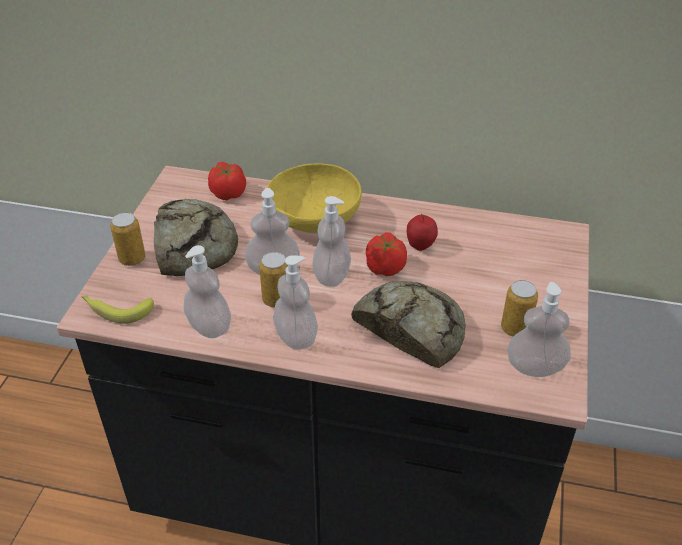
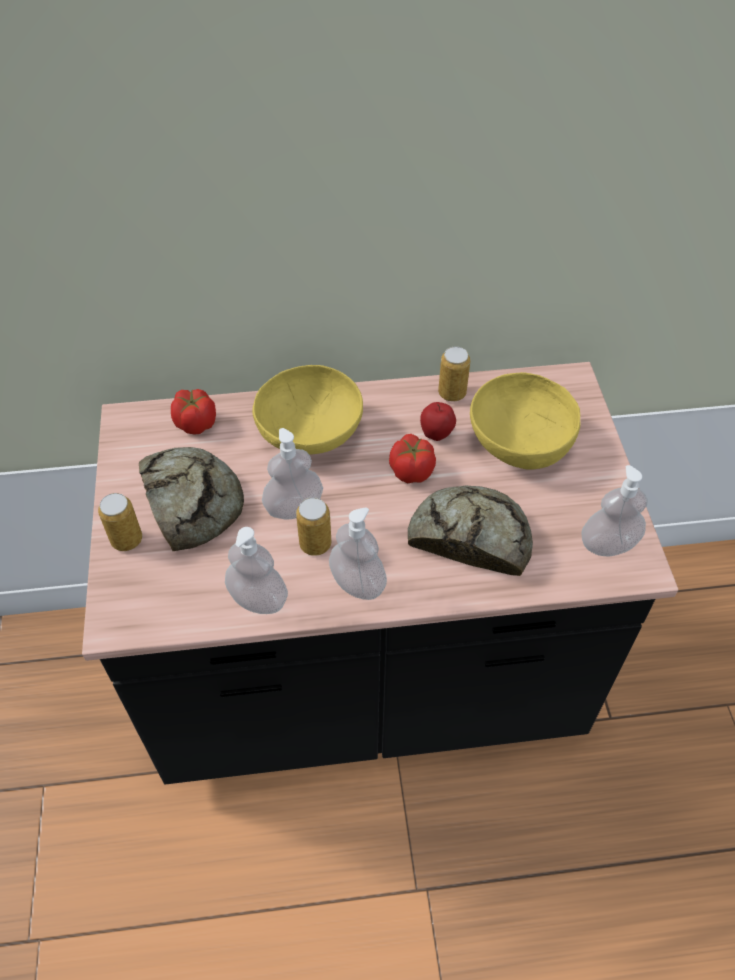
camera: 20 degrees left, 10 degrees up
(116, 309) = (142, 610): banana -> none
(331, 275) = (360, 497): soap dispenser -> none
(491, 269) = (519, 442): none -> yellow bowl
(515, 328) = (571, 506): can -> can (452, 393)

